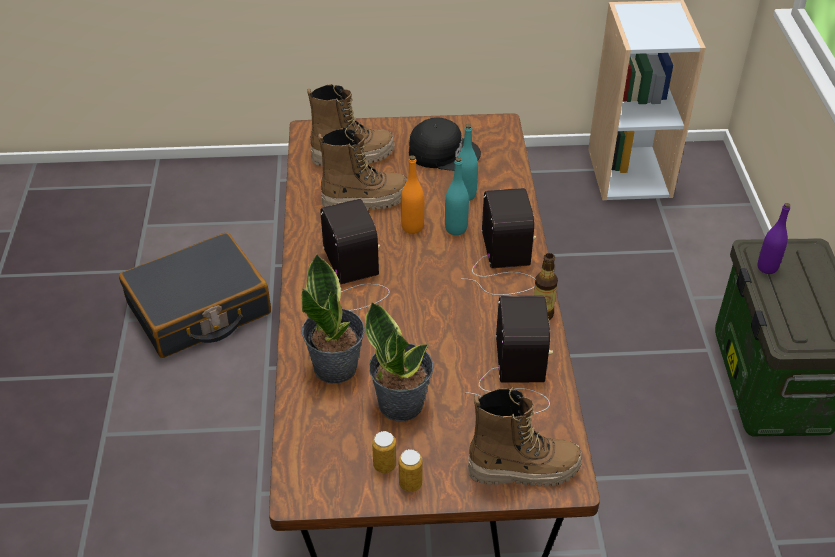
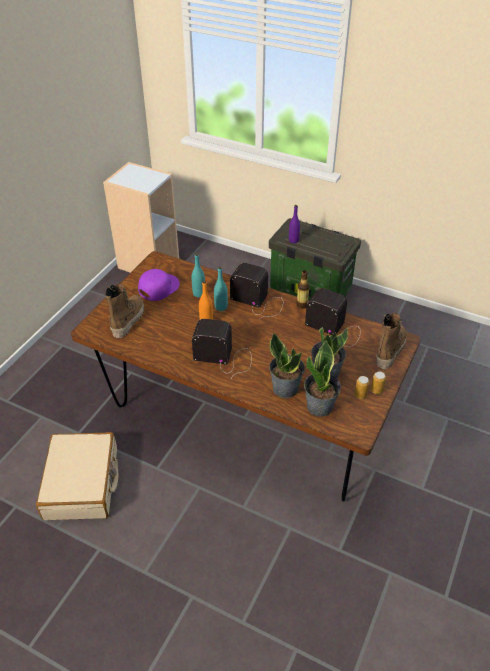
camera: 60 degrees left, 0 degrees up
(199, 309) = (82, 484): black suitcase -> beige suitcase
(324, 422) = (320, 407): none -> potted plant
(365, 200) = (170, 330): boot -> none
(443, 152) = (158, 287): black cap -> purple cap

